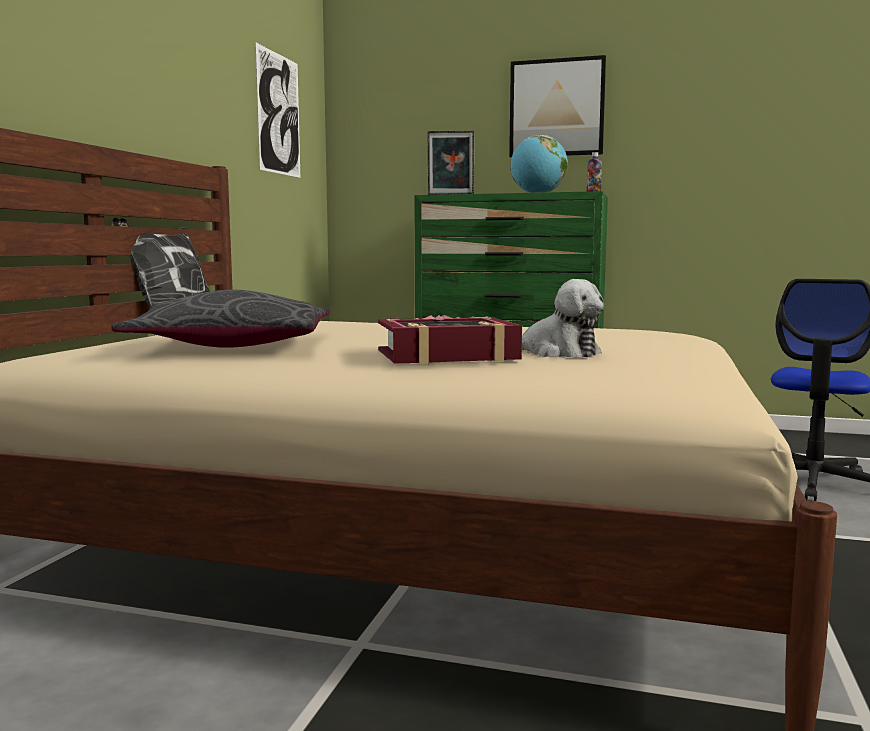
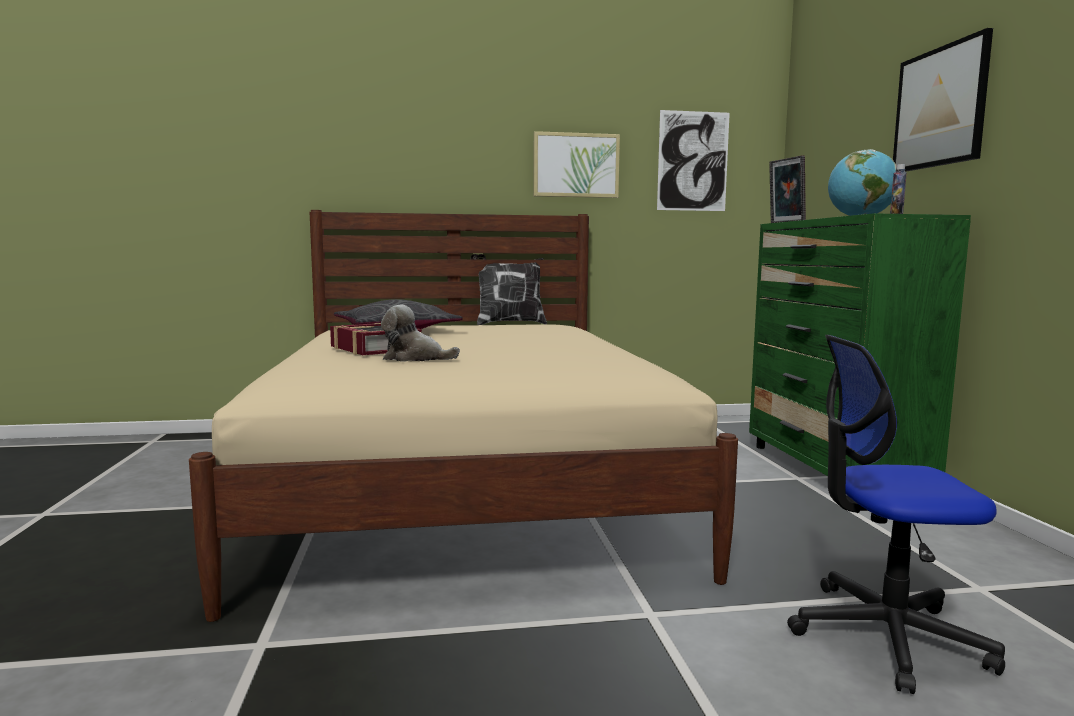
camera: 65 degrees right, 0 degrees up
(196, 95) = (576, 165): none -> picture
(556, 352) = (415, 358): plush toy -> plush toy turned 90 degrees clockwise

